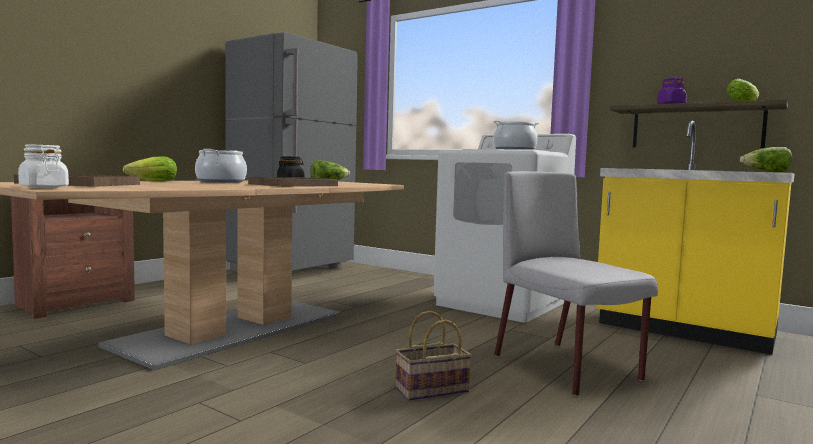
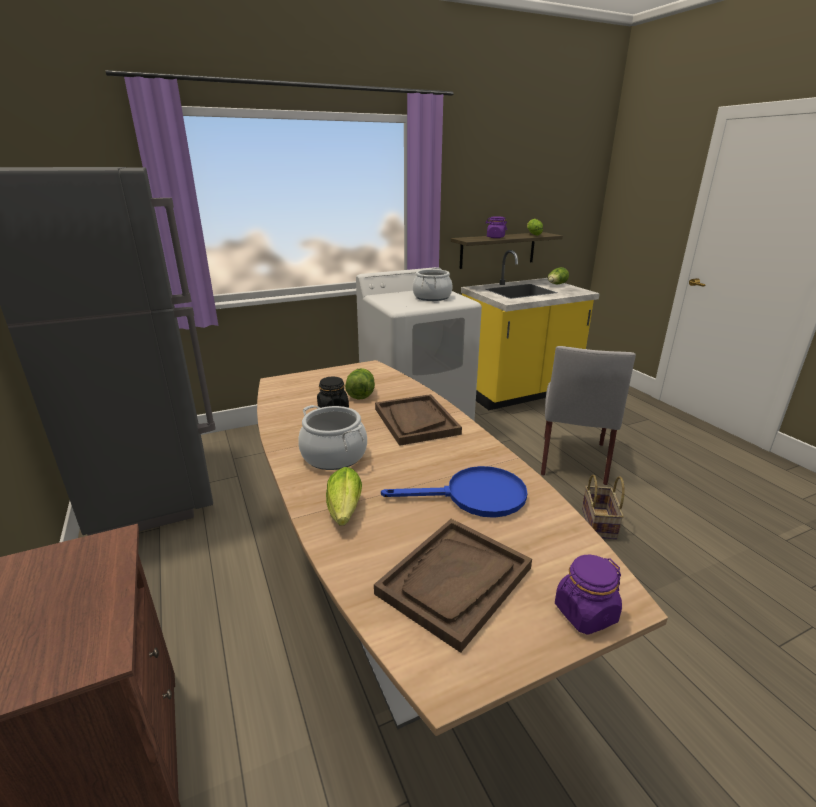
camera: 60 degrees left, 20 degrees up
(43, 187) = (585, 613): white jar -> purple jar
(182, 185) = (474, 497): none -> blue frying pan
(567, 368) = (573, 458): grey chair -> grey chair turned 75 degrees counterclockwise

